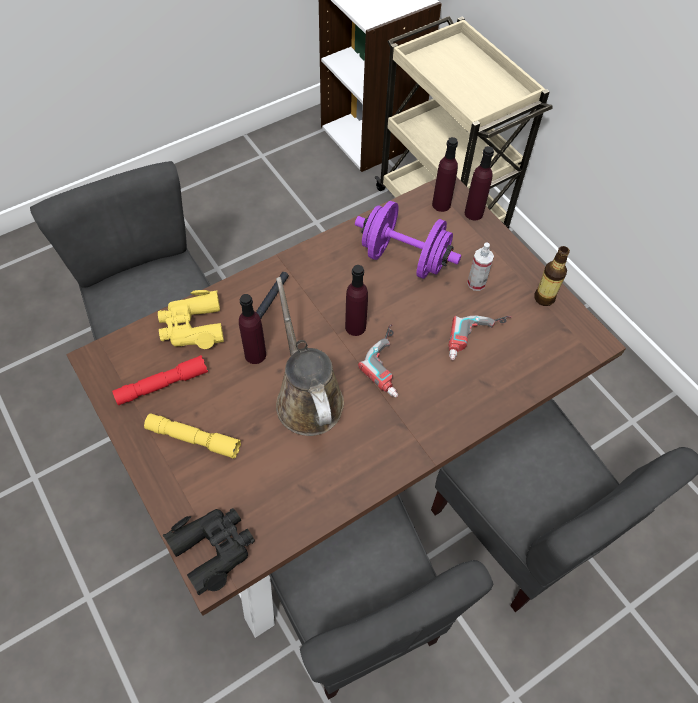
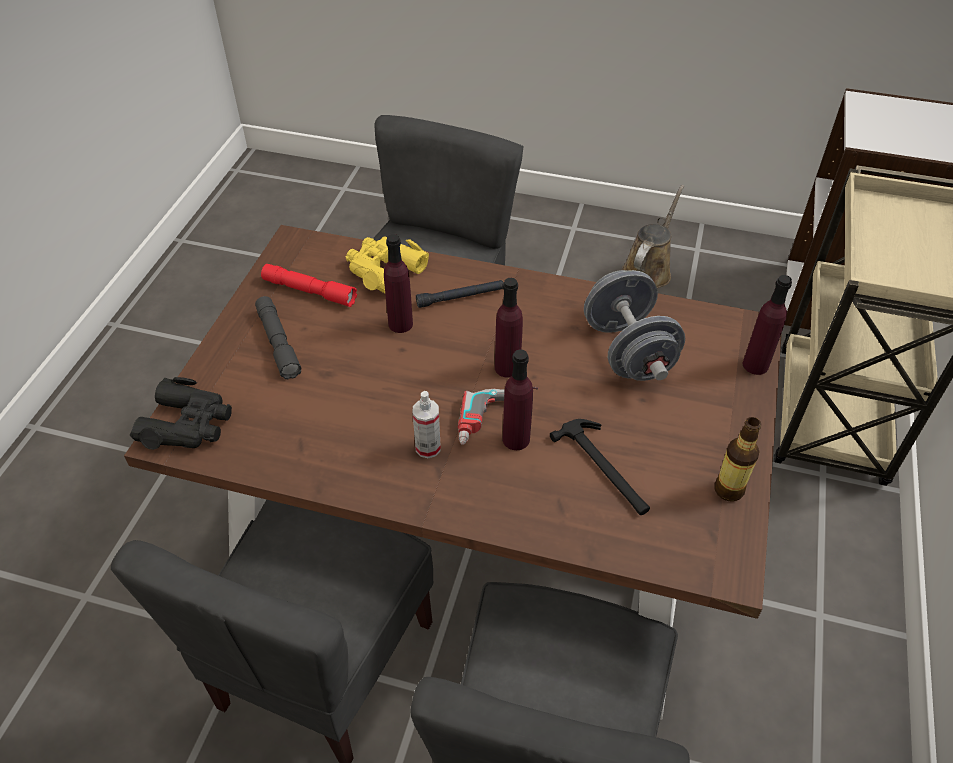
camera: 50 degrees right, 10 degrees down
(193, 439) = (278, 343): yellow flashlight -> grey flashlight
(307, 397) = (394, 385): brown watering can -> brown watering can (648, 270)
(404, 259) = (628, 351): purple dumbbell -> grey dumbbell
(441, 204) = (730, 335): purple bottle -> purple bottle (516, 439)
(476, 283) = (672, 422): spray bottle -> spray bottle (428, 448)
(479, 340) = (605, 468): power drill -> hammer

